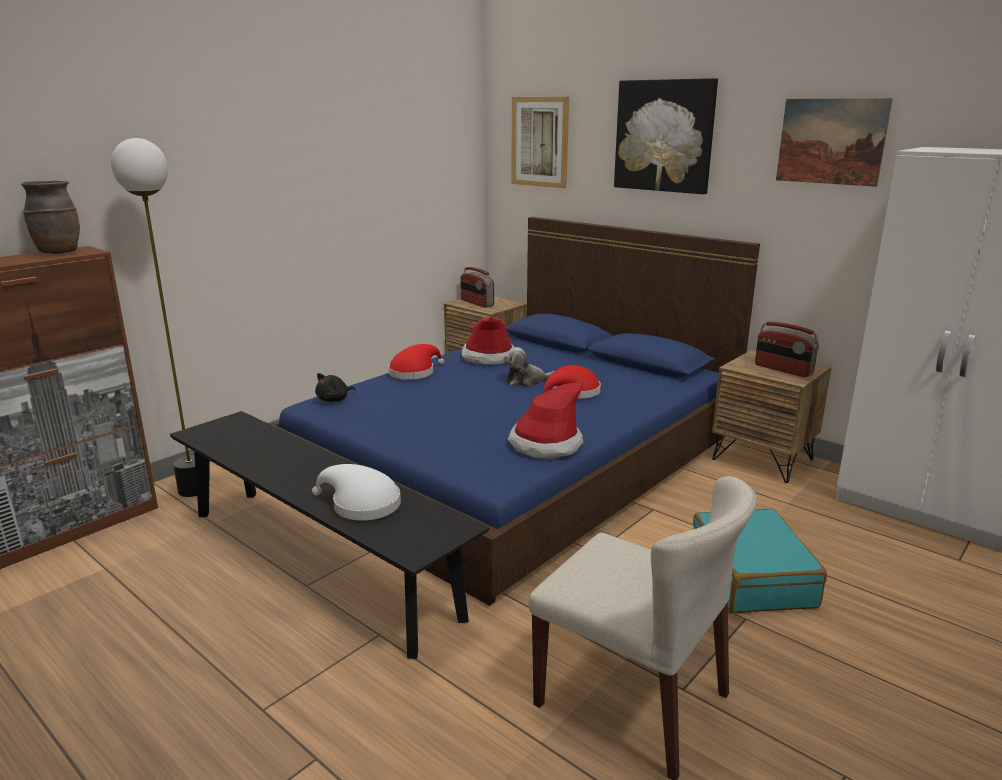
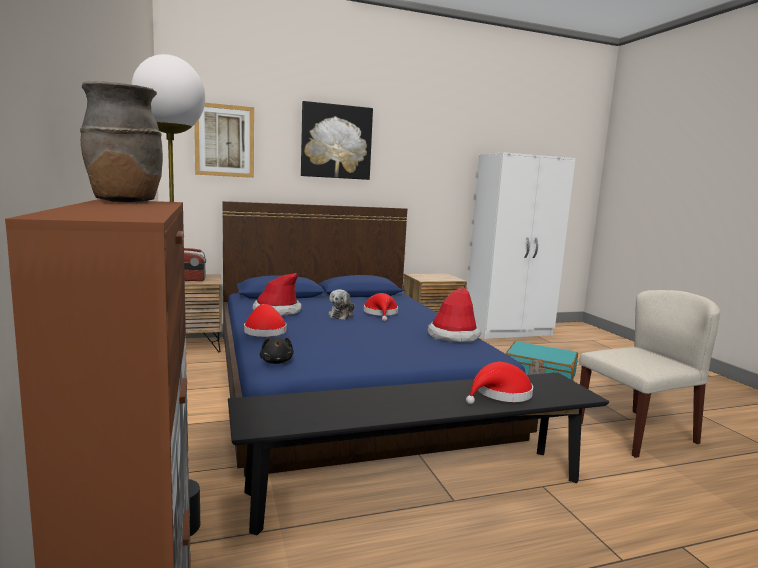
camera: 60 degrees left, 10 degrees down
(361, 505) = (500, 394): white hat -> red hat
(783, 370) = (441, 277): radio -> none
(831, 141) = (436, 150): picture -> none

